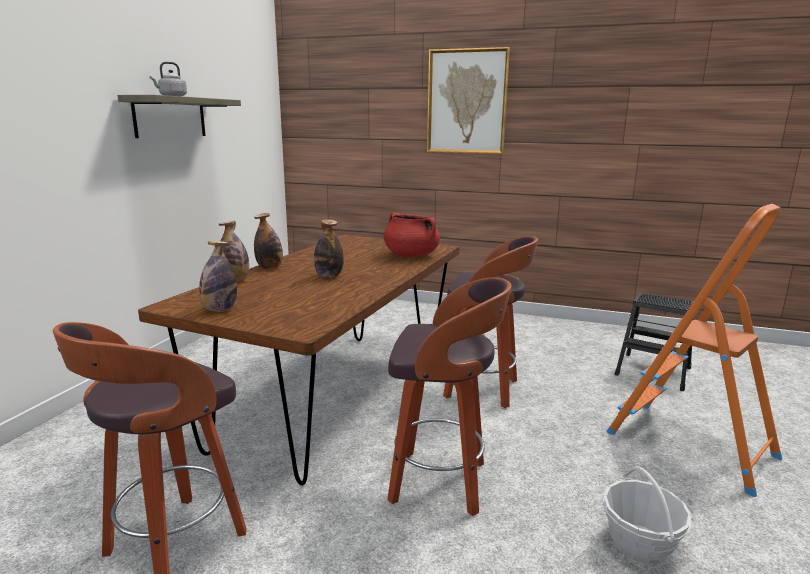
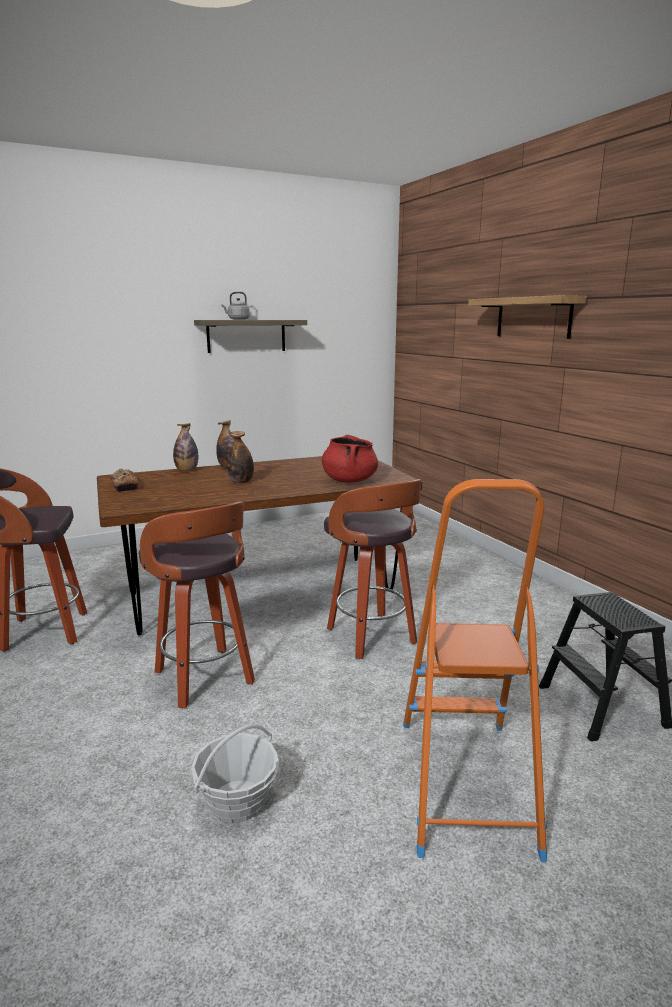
camera: 45 degrees right, 0 degrees up
(219, 310) = (124, 486): bottle -> bread
(467, 102) = (533, 317): picture -> shelf

